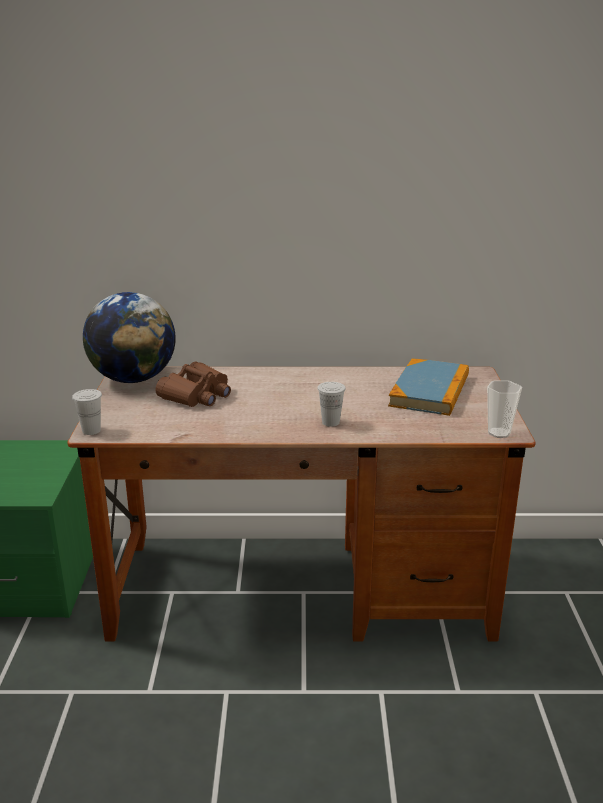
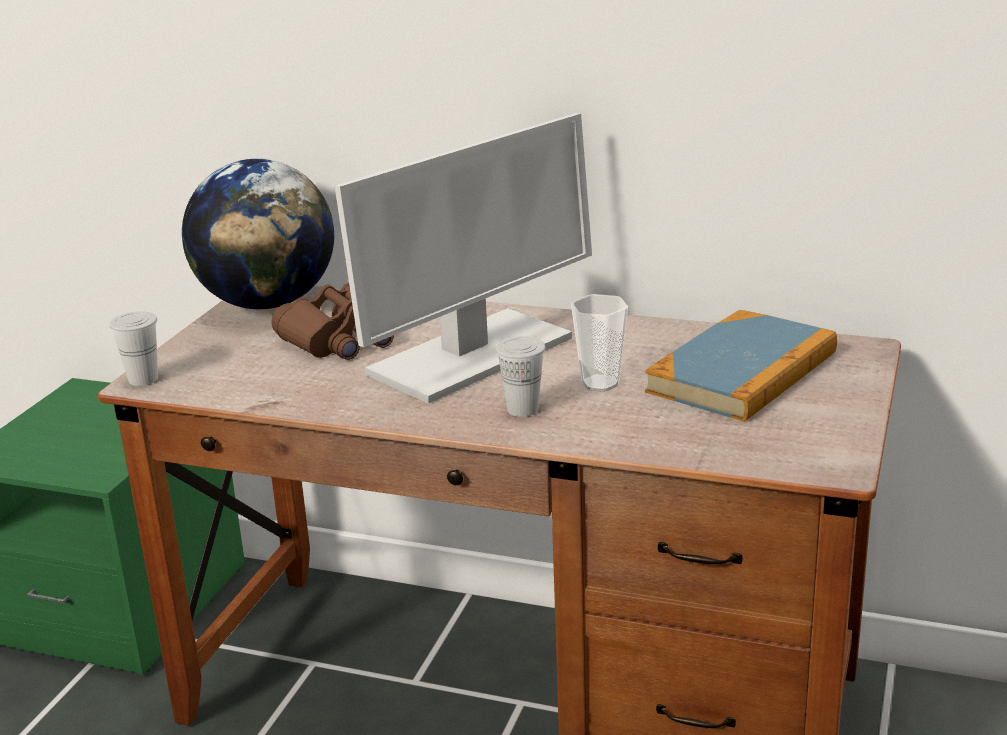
camera: 20 degrees right, 0 degrees up
(279, 397) = (470, 357): none -> monitor
(499, 433) = (814, 465): cup -> cup (600, 383)

